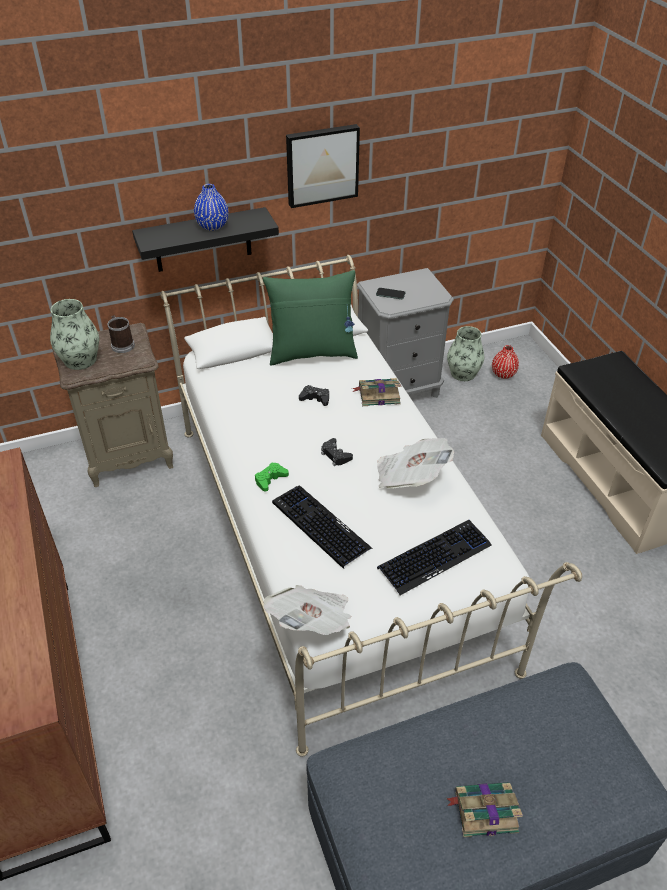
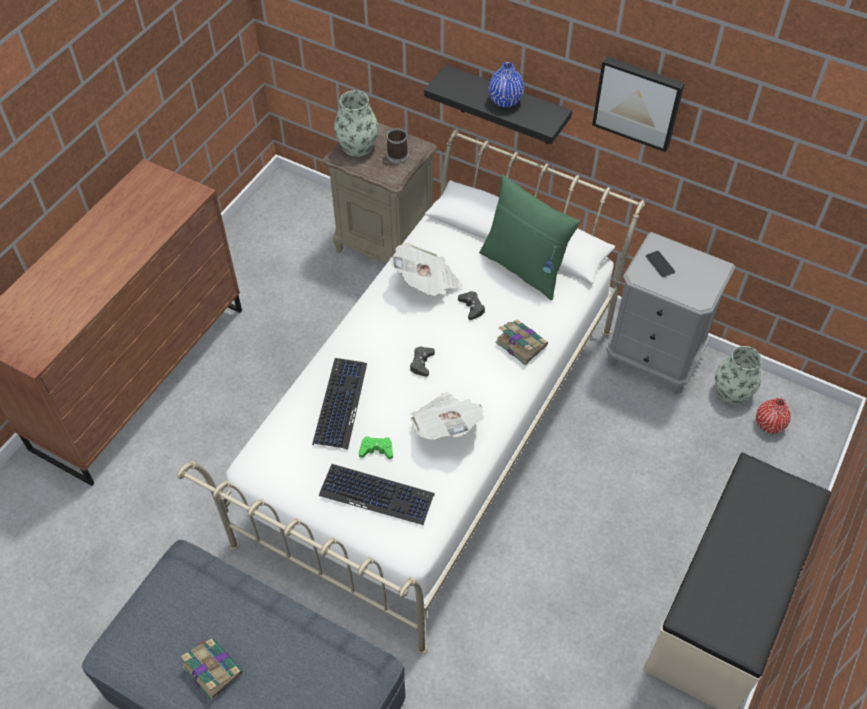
camera: 50 degrees right, 10 degrees up
(270, 479) = (357, 342): green game controller -> green game controller (376, 450)
(312, 622) = (250, 459): newspaper -> newspaper (426, 283)

